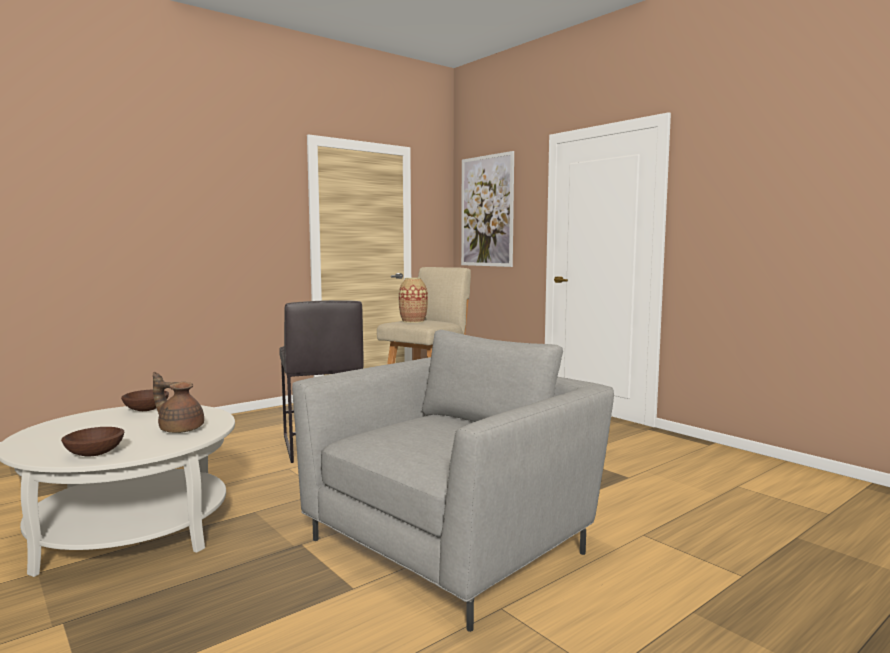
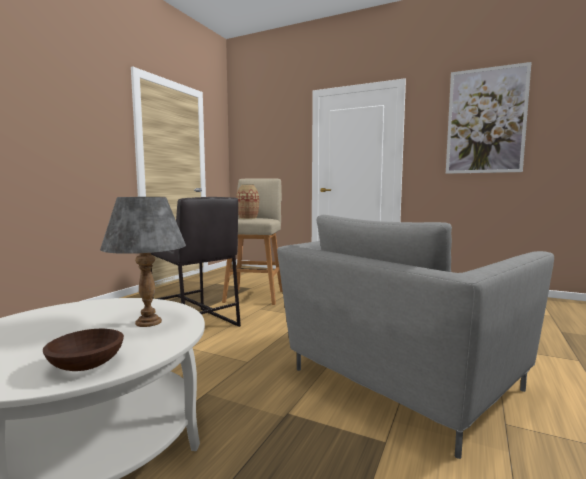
camera: 25 degrees left, 0 degrees up
(146, 409) = (70, 309): brown bowl -> none
(180, 429) = (148, 322): brown teapot -> grey table lamp
(452, 543) = (400, 381): grey armchair -> grey armchair turned 150 degrees counterclockwise
(486, 211) = (259, 144): picture -> picture (485, 121)

